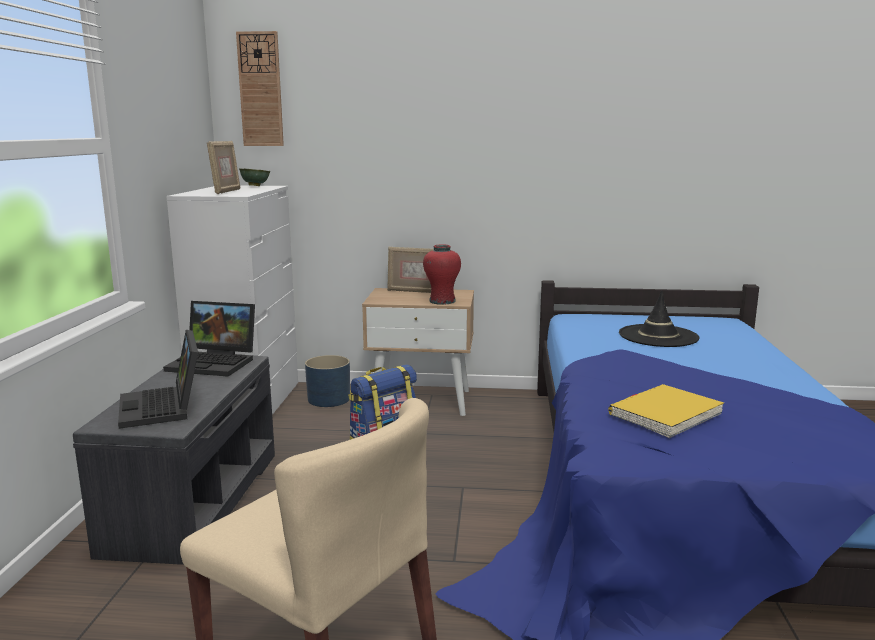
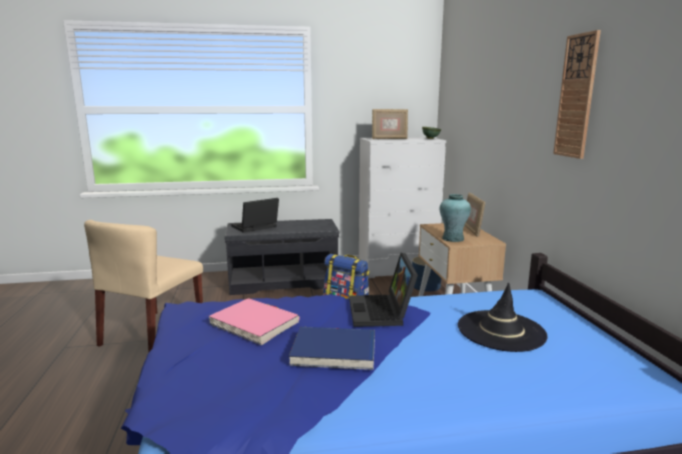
camera: 75 degrees right, 0 degrees up
(215, 363) = (318, 224): laptop -> laptop (382, 312)
(260, 89) = (450, 76): wall clock -> wall clock (576, 96)
(442, 301) = (452, 239): red vase -> turquoise vase
(665, 415) = (254, 324): yellow book -> pink book
(722, 387) = (334, 351): none -> blue book

